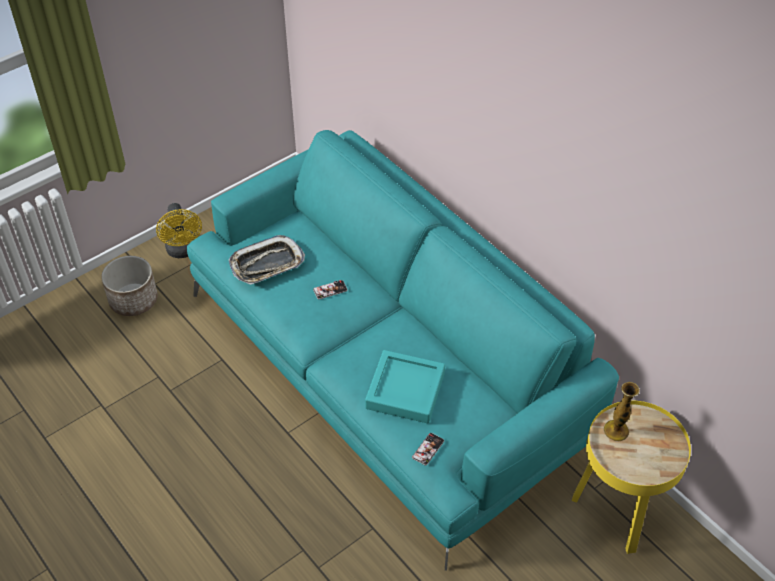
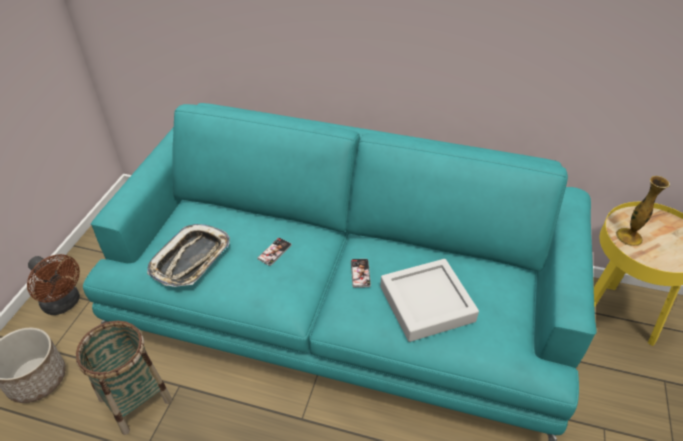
camera: 35 degrees left, 5 degrees down
(183, 251) = (64, 304): yellow fan -> brown fan
(186, 352) = (135, 400): none -> basket
(405, 390) = (426, 304): turquoise tray -> grey tray
(428, 449) = (499, 346): phone -> phone (360, 273)

